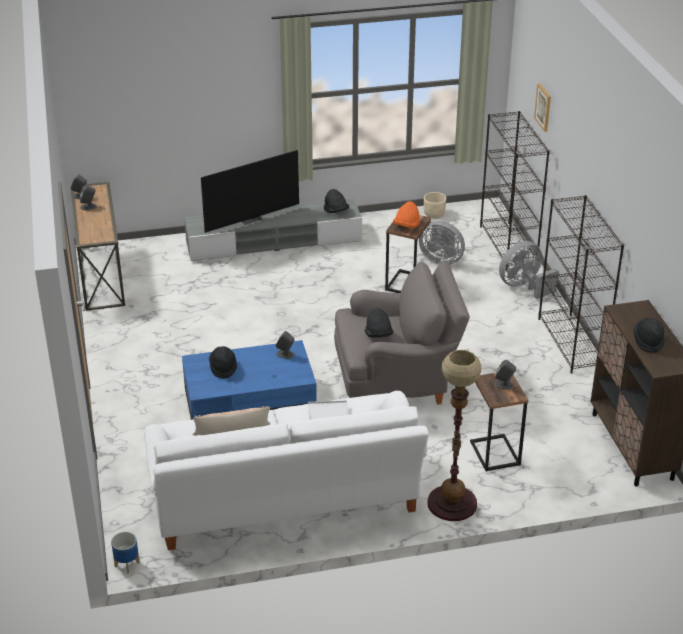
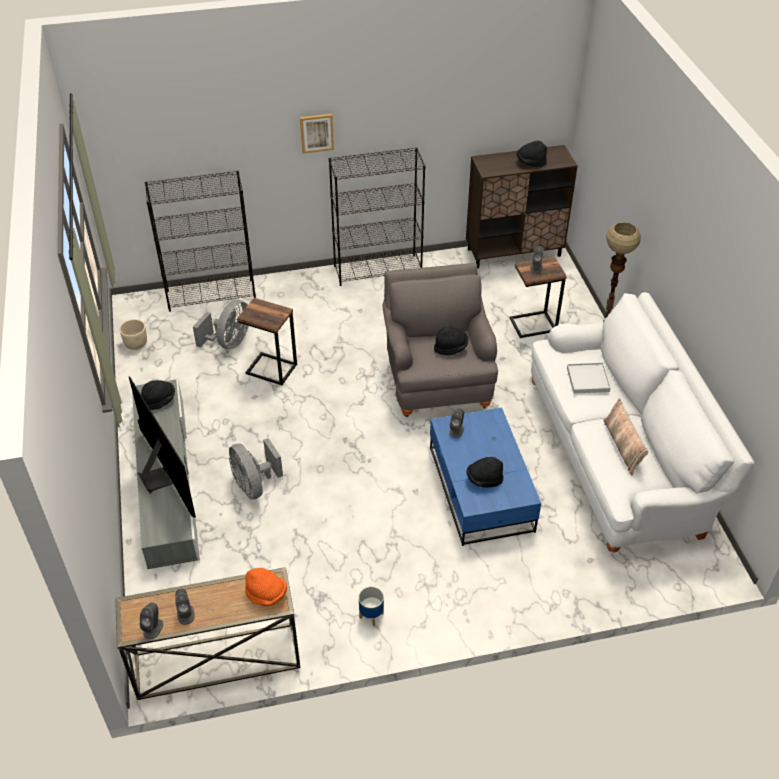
camera: 90 degrees left, 10 degrees up
(126, 565) = (730, 569): planter -> planter (371, 616)
(406, 225) = (269, 314): orange hat -> orange hat (266, 594)
(524, 287) = (286, 290): grey fan -> grey fan (254, 485)
(543, 107) = (192, 147): picture -> picture (317, 133)

